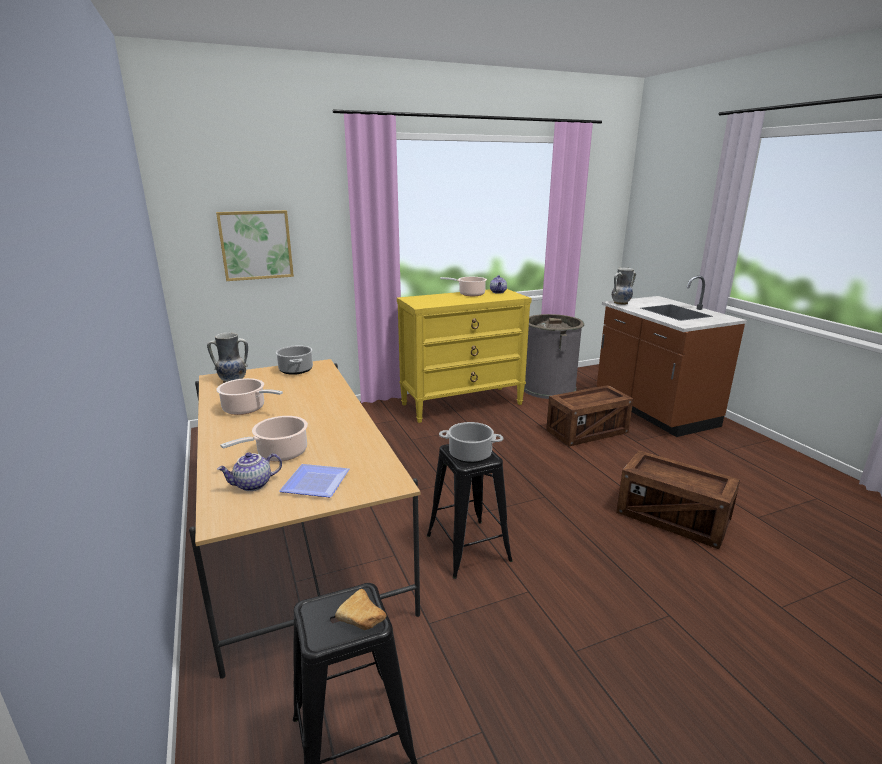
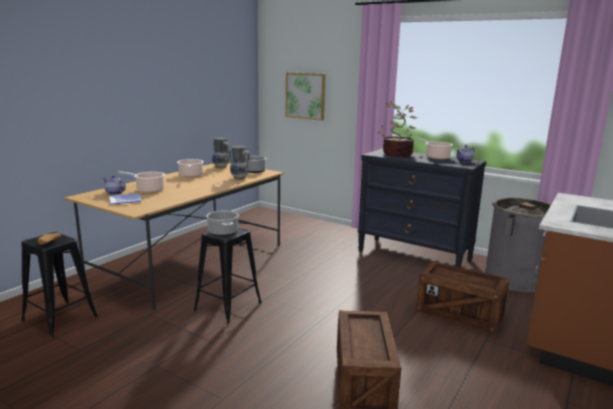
camera: 55 degrees right, 5 degrees down
(437, 300) = (396, 154): none -> potted plant
(462, 404) = (414, 255): yellow dresser -> black dresser
(621, 303) = (572, 198): vase -> vase (239, 178)

